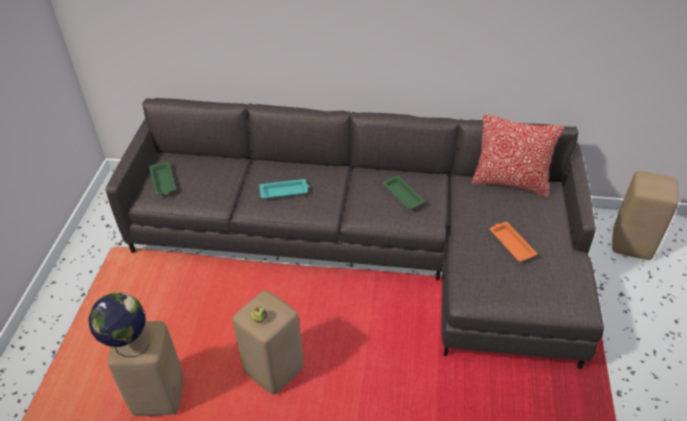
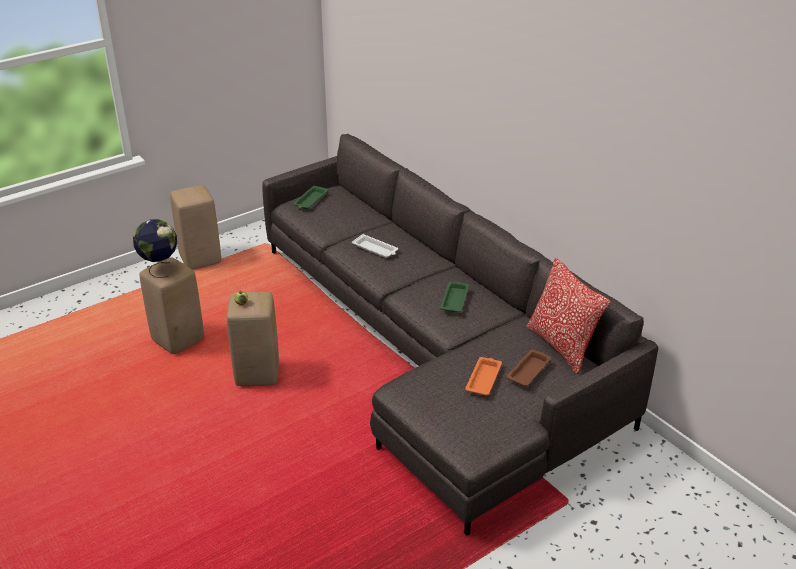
camera: 45 degrees right, 10 degrees down
(284, 191) = (375, 249): turquoise tray -> white tray
(525, 215) = (529, 370): none -> brown tray
(632, 244) = (672, 500): beige stool -> beige stool (201, 260)

